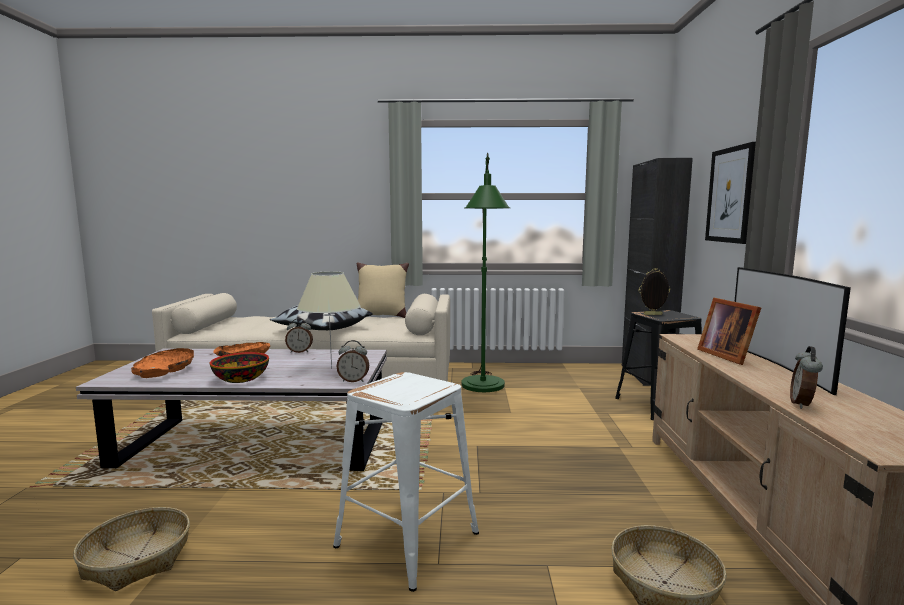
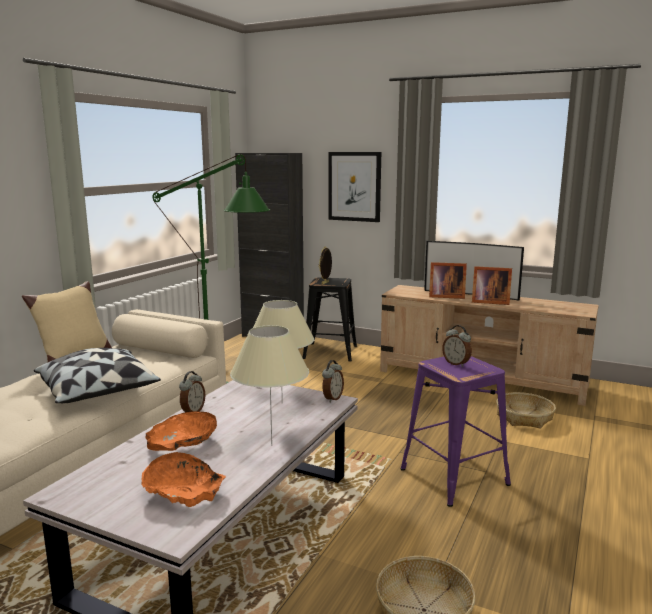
camera: 65 degrees left, 5 degrees up
(242, 379) = (271, 445): bowl -> beige table lamp
(408, 539) = (455, 476): white stool -> purple stool
(761, 378) = (488, 302): none -> picture frame
(802, 404) = (529, 307): alarm clock -> alarm clock (456, 364)

